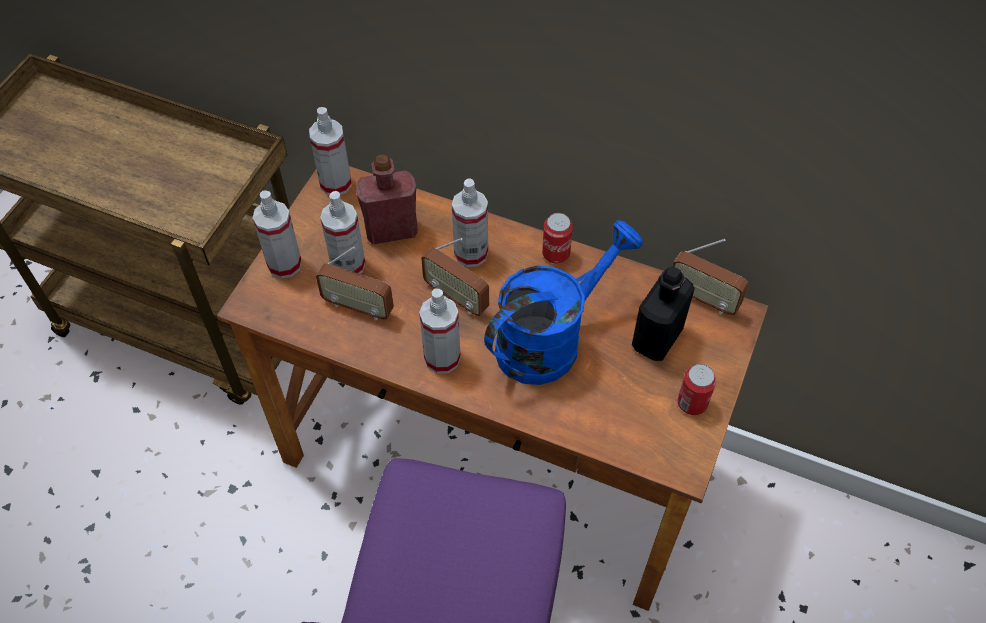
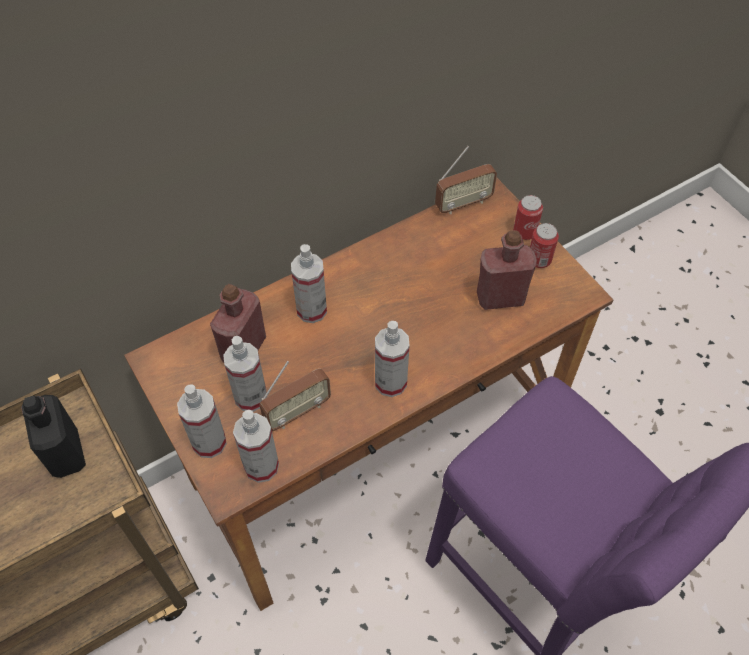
camera: 55 degrees left, 0 degrees up
(335, 183) = (160, 361): spray bottle -> spray bottle (261, 466)
(456, 297) = (343, 342): radio -> none
(550, 338) = (426, 306): blue watering can -> none
(556, 254) = (357, 260): can -> can (524, 232)
(614, 394) = (500, 297): none -> red bottle
(657, 338) = (474, 247): black bottle -> black bottle (66, 453)

